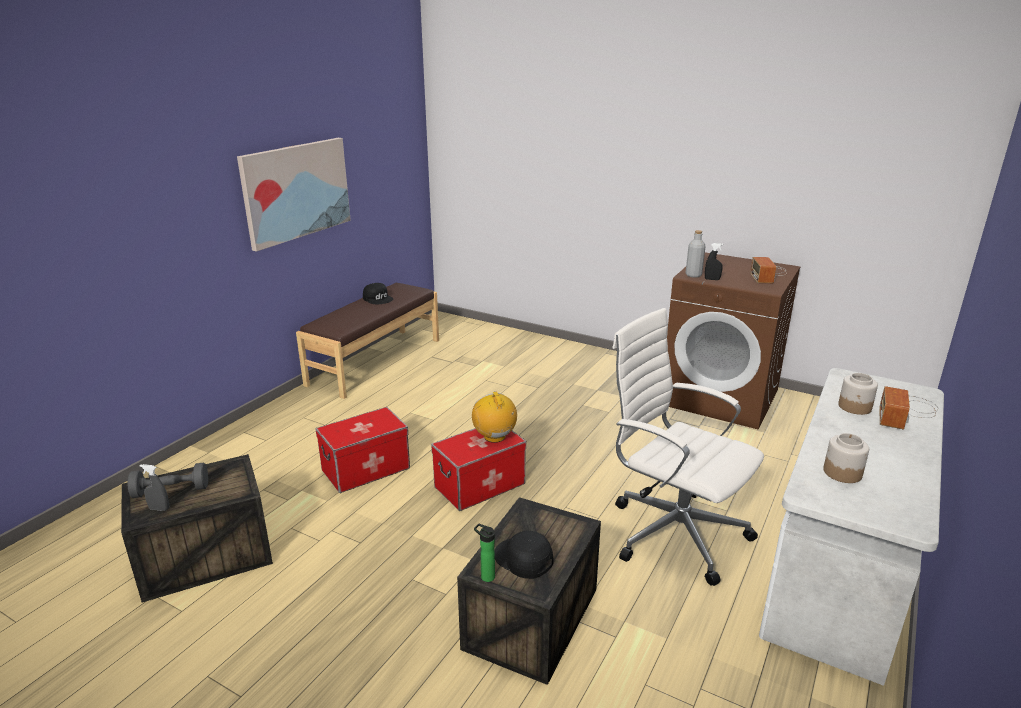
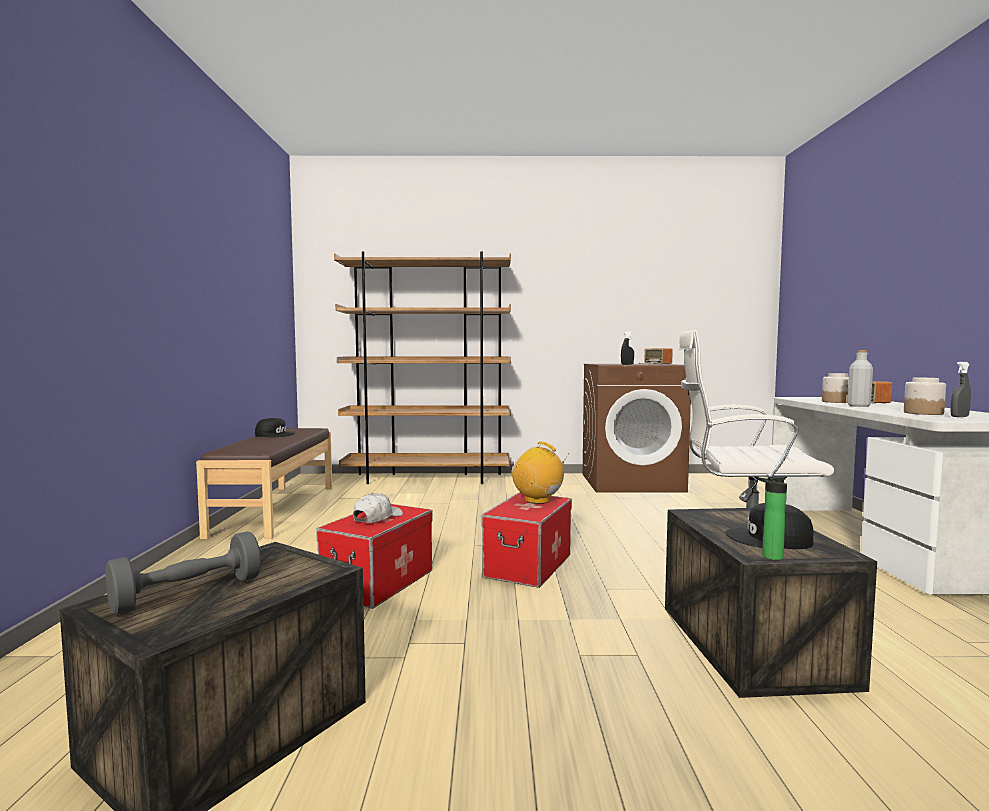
camera: 30 degrees left, 20 degrees down
(159, 508) = (191, 615): grey spray bottle -> grey spray bottle (959, 417)
(296, 191) = (201, 287): picture -> none
(361, 427) = (377, 518): none -> white cap
(529, 343) = (428, 478): none -> brown bookcase
(693, 275) = (609, 364): grey bottle -> grey bottle (858, 406)

